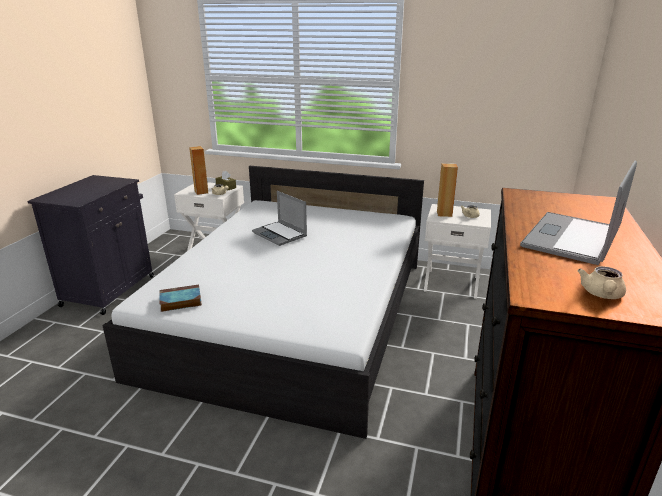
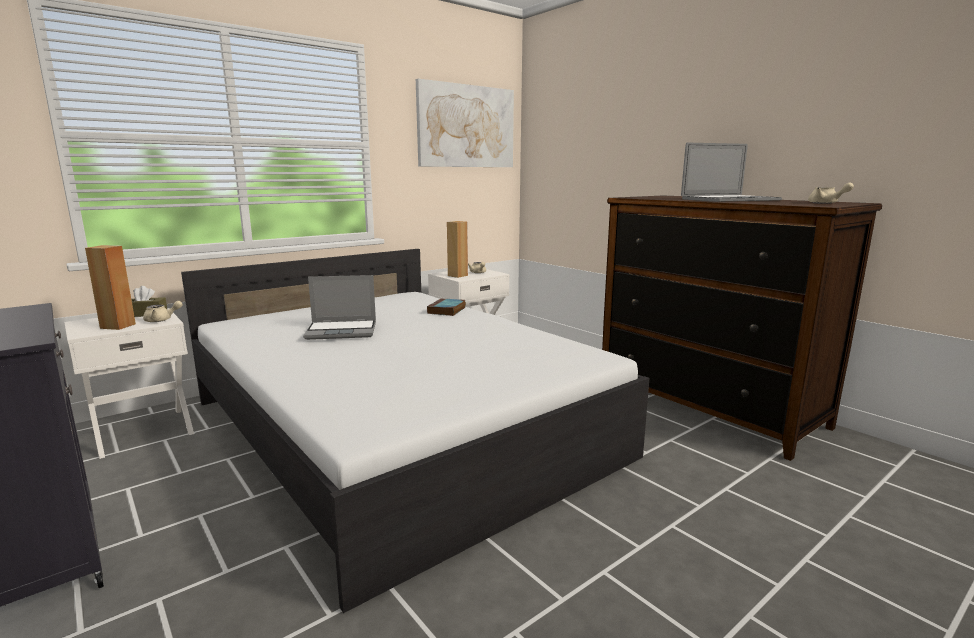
camera: 55 degrees left, 10 degrees down
(179, 301) = (409, 408): book -> book (447, 310)
(514, 65) = (466, 126): none -> picture
(571, 238) = (729, 200): laptop -> laptop turned 90 degrees counterclockwise

